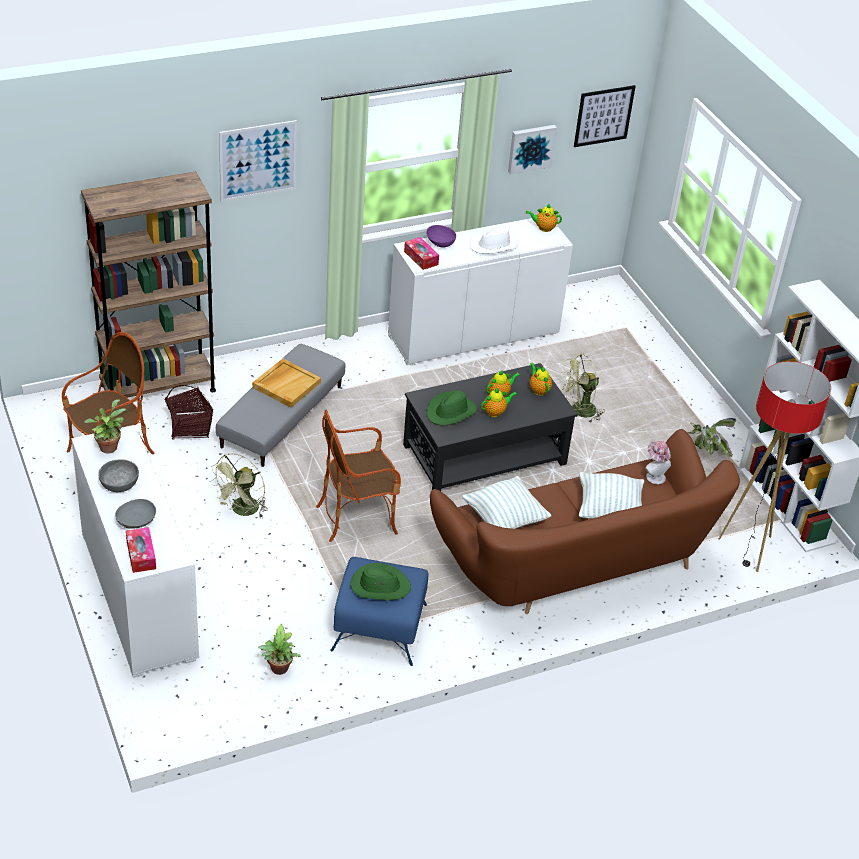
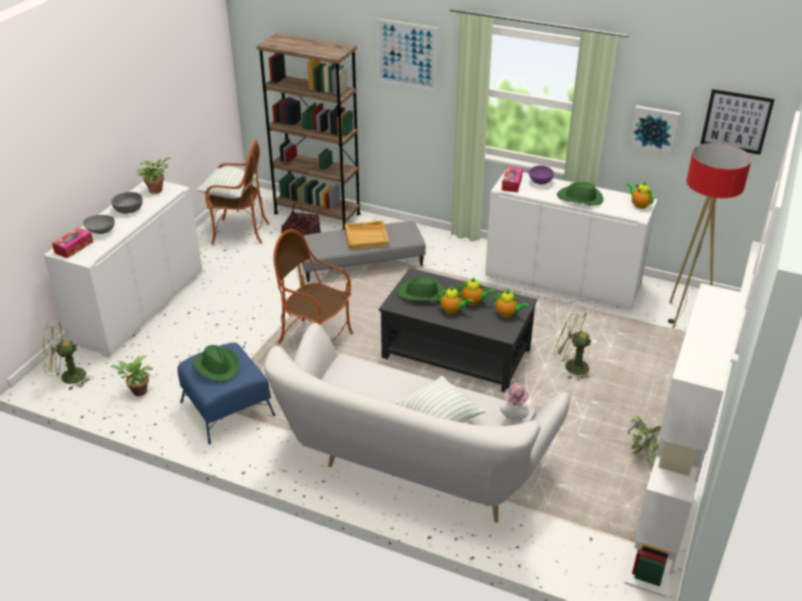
camera: 50 degrees right, 5 degrees down
(242, 511) = (258, 298): green fan -> green fan (67, 378)
(493, 245) = (580, 198): white hat -> green hat
(504, 519) = (354, 378): pillow -> pillow (229, 194)
(538, 390) = (507, 314): teapot -> teapot turned 90 degrees clockwise
(576, 567) = (410, 461): brown sofa -> white sofa
(748, 549) = (572, 544): floor lamp -> floor lamp (684, 316)

